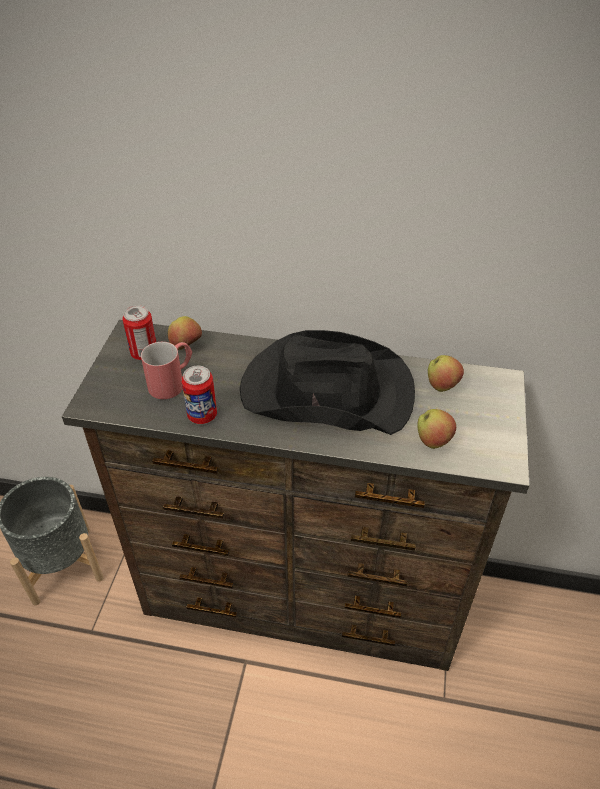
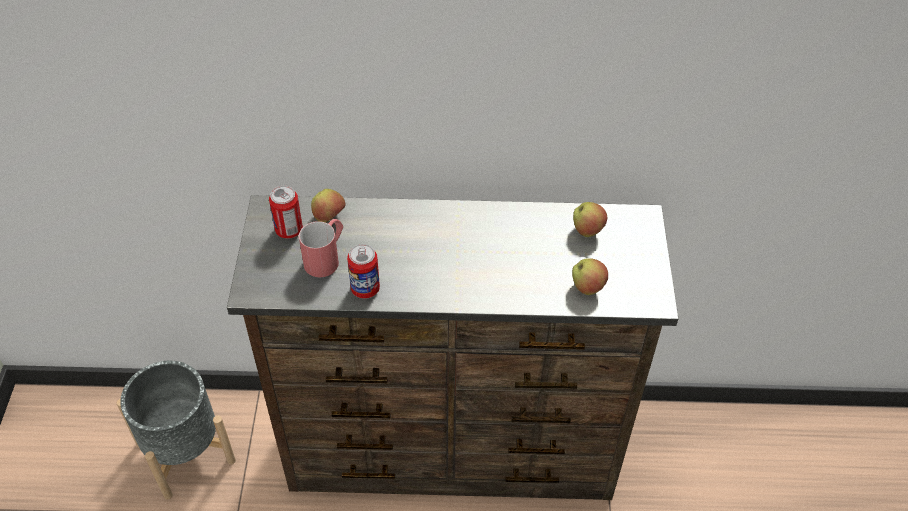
camera: 10 degrees left, 5 degrees up
(325, 391) = (477, 249): black hat -> none

